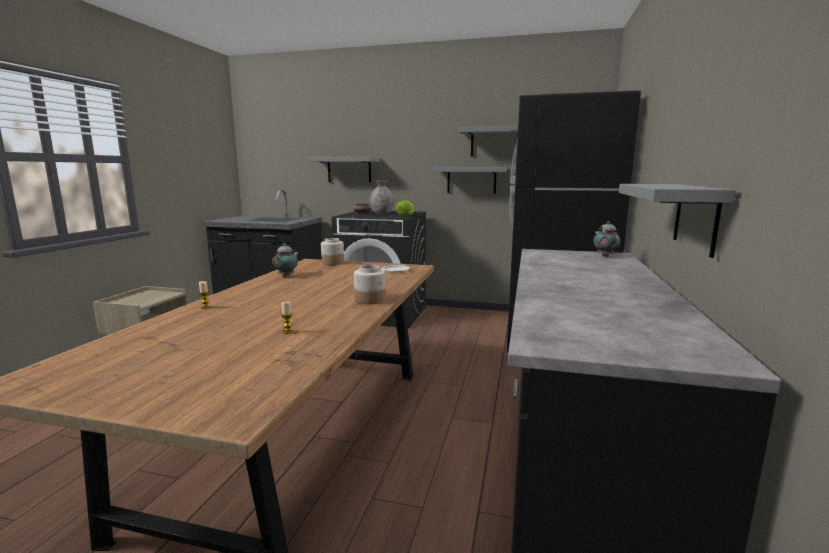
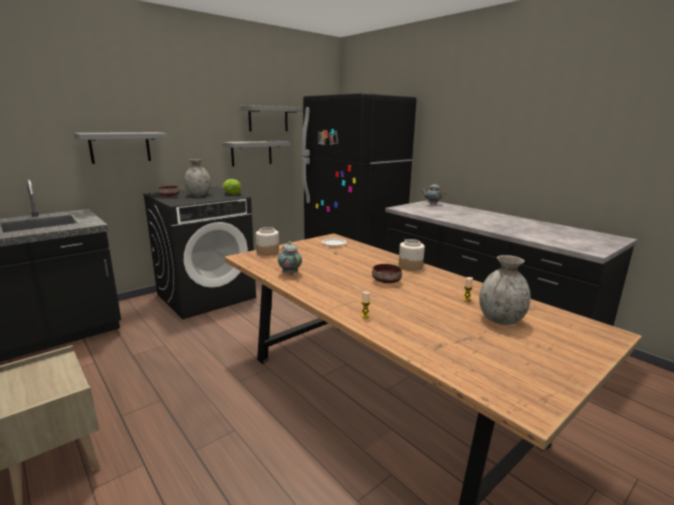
camera: 55 degrees left, 5 degrees up
(236, 352) = (501, 320): none -> grey vase
(307, 300) = (387, 281): none -> brown bowl
(696, 217) = (524, 179): grey shelf -> none

